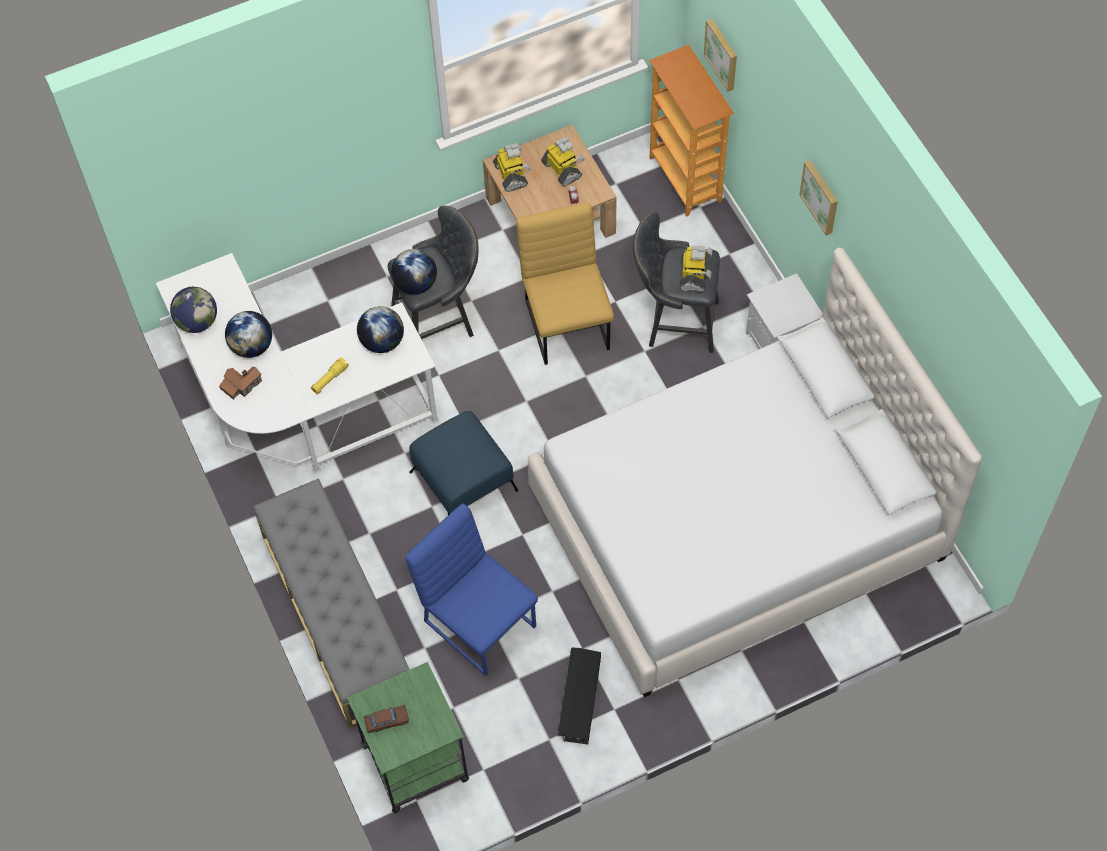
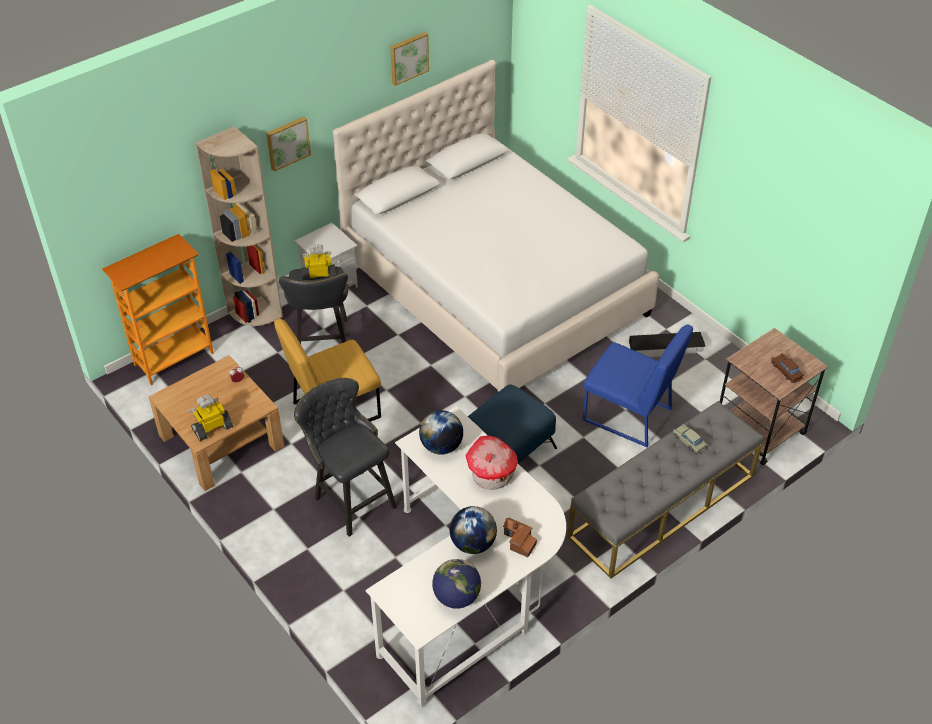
camera: 105 degrees left, 15 degrees down
(330, 379) = (491, 475): yellow flashlight -> toy house
(354, 614) = (689, 442): none -> beige toy car
(414, 760) = (758, 431): green cart -> brown cart
(415, 284) = (364, 449): globe -> none
(478, 621) = (629, 416): blue chair -> blue chair turned 90 degrees counterclockwise
(562, 170) = (203, 394): toy robot -> none
(722, 54) = (139, 212): picture -> picture (408, 57)
(736, 261) = (256, 317): none -> beige bookcase

